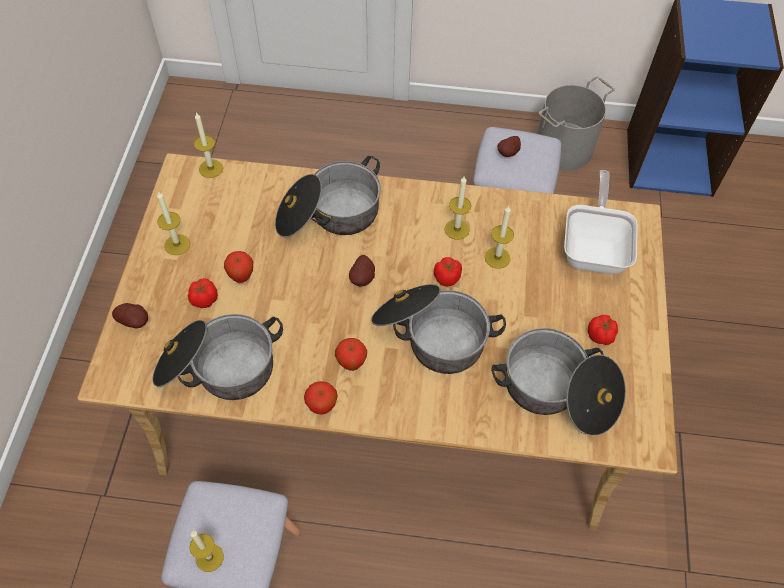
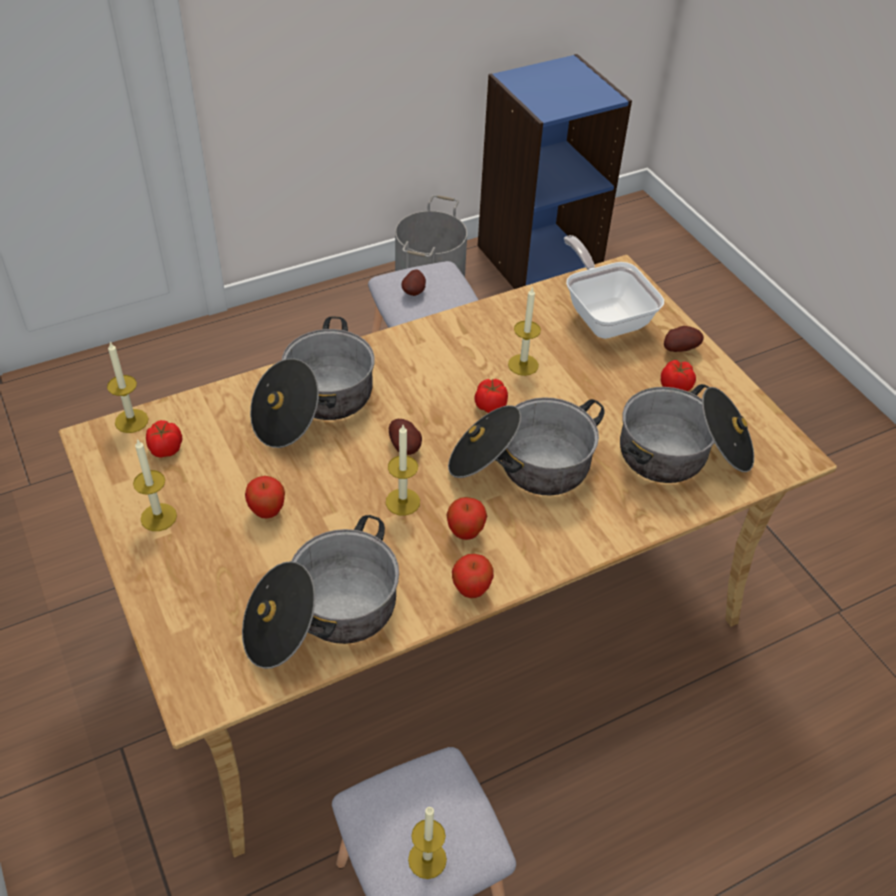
camera: 35 degrees left, 10 degrees down
(135, 321) = (176, 622): potato -> potato (679, 348)
(204, 300) = (243, 557): tomato -> tomato (165, 449)
(457, 229) = (461, 358): candle -> candle (402, 502)

